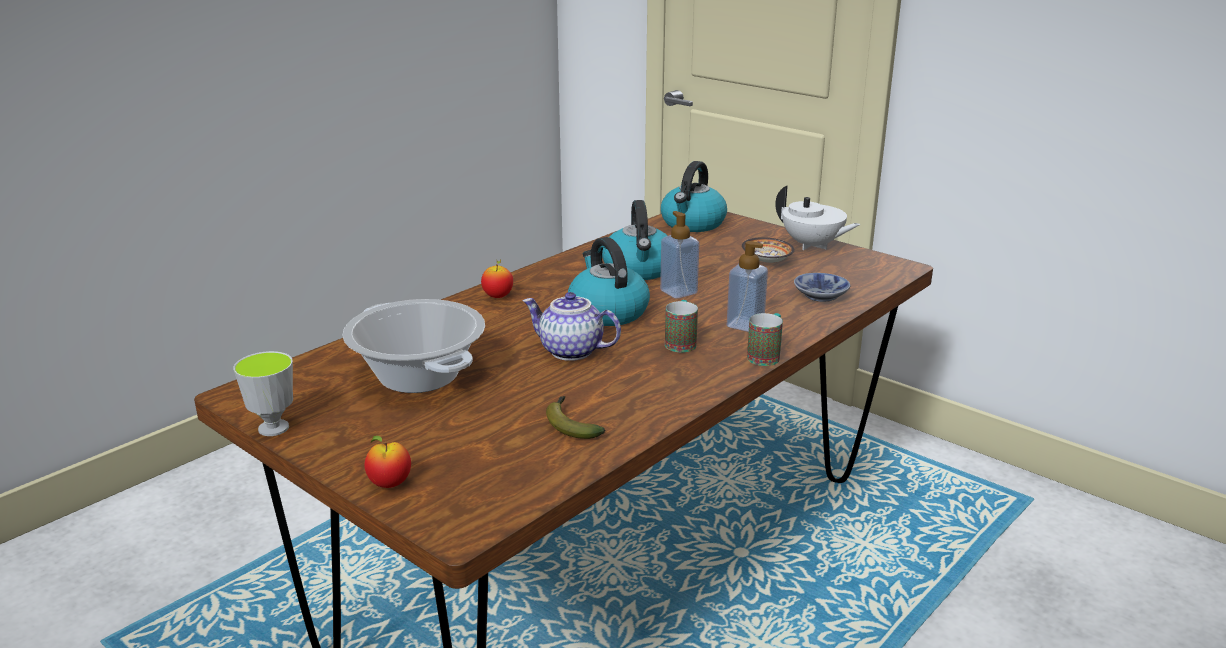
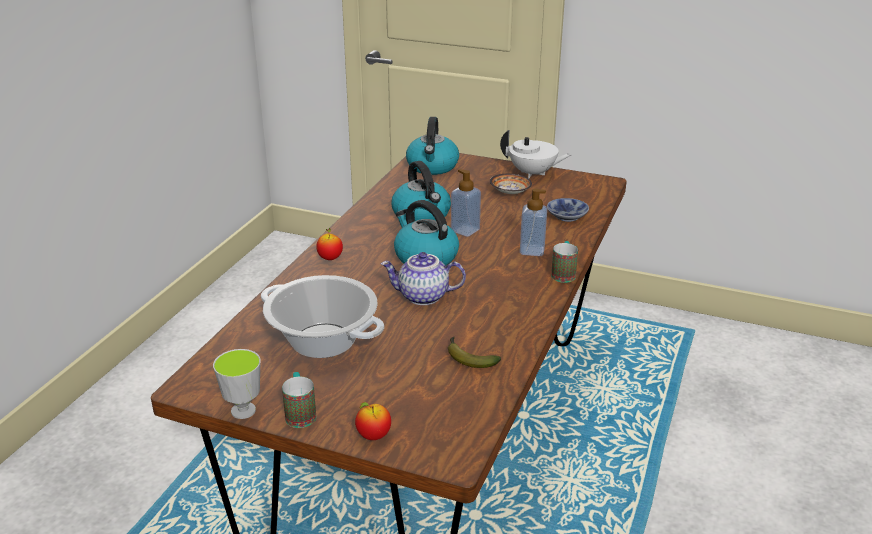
camera: 20 degrees left, 5 degrees up
(681, 342) = (497, 273): mug -> mug (300, 413)

